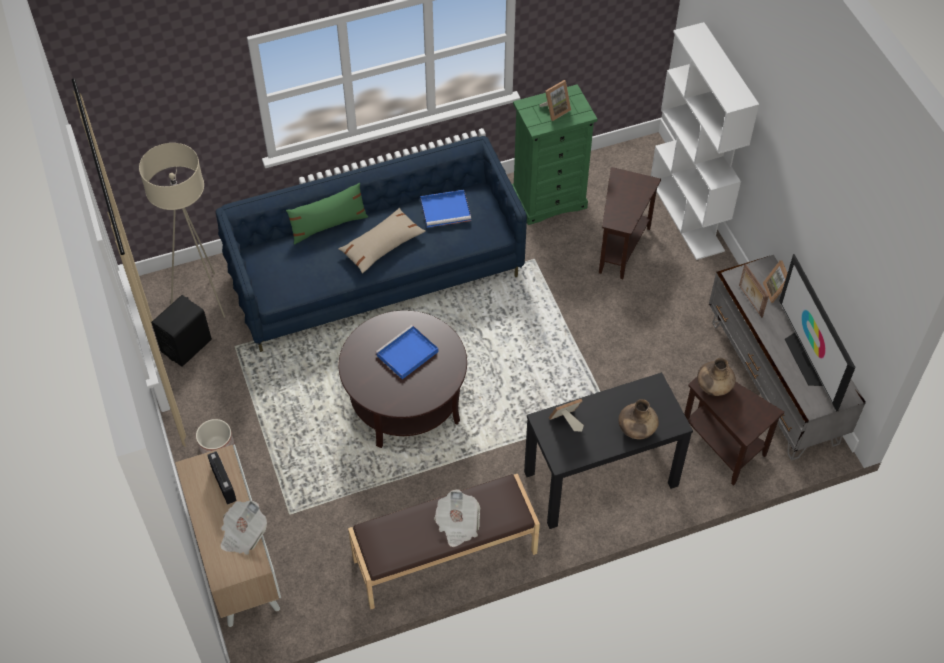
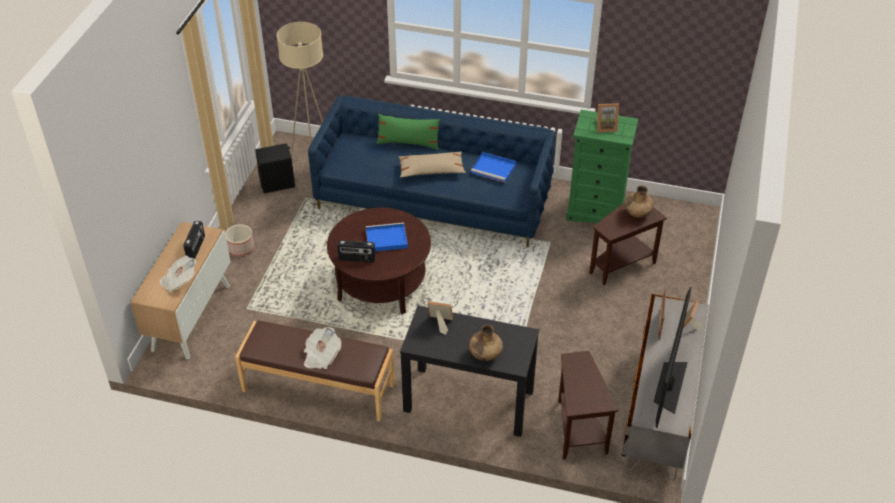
camera: 35 degrees right, 10 degrees down
(397, 394) = (357, 259): none -> radio
(687, 215) = (692, 269): white bookcase -> none
(713, 387) = (578, 365): brown vase -> brown vase (637, 213)

